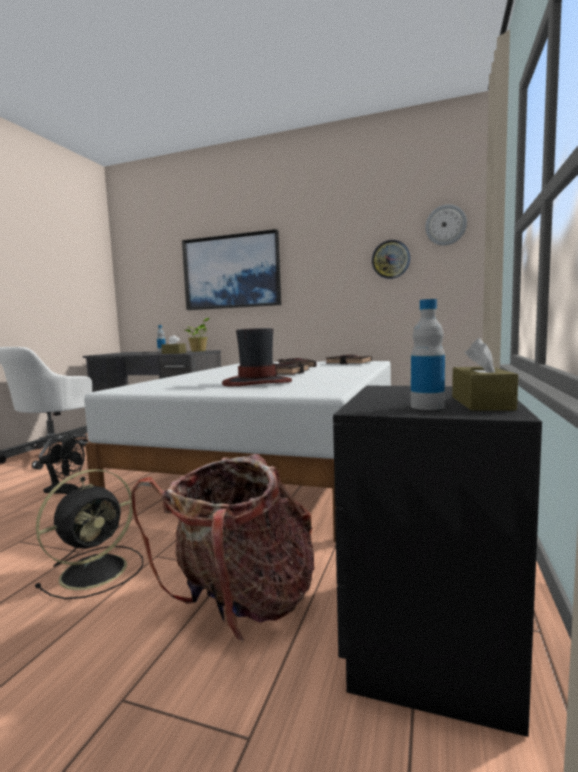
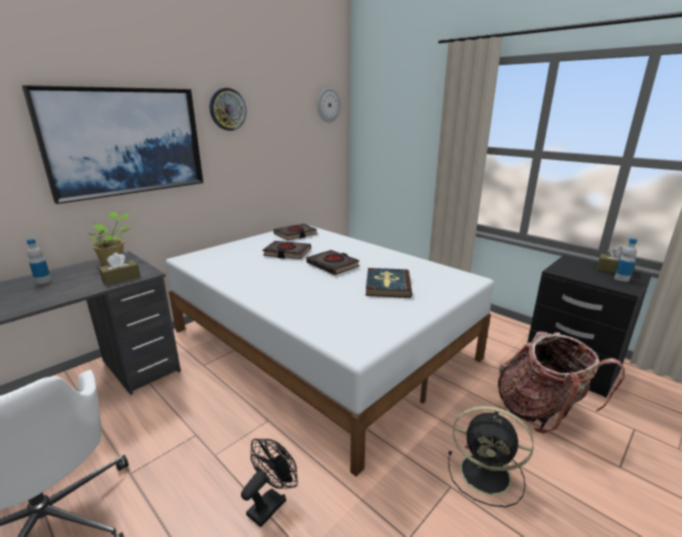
camera: 65 degrees left, 15 degrees up
(97, 570) = (487, 474): black fan -> black fan turned 135 degrees clockwise
(256, 382) = (387, 285): hat -> book
(390, 259) = (295, 132): wall clock -> wall clock (227, 109)

